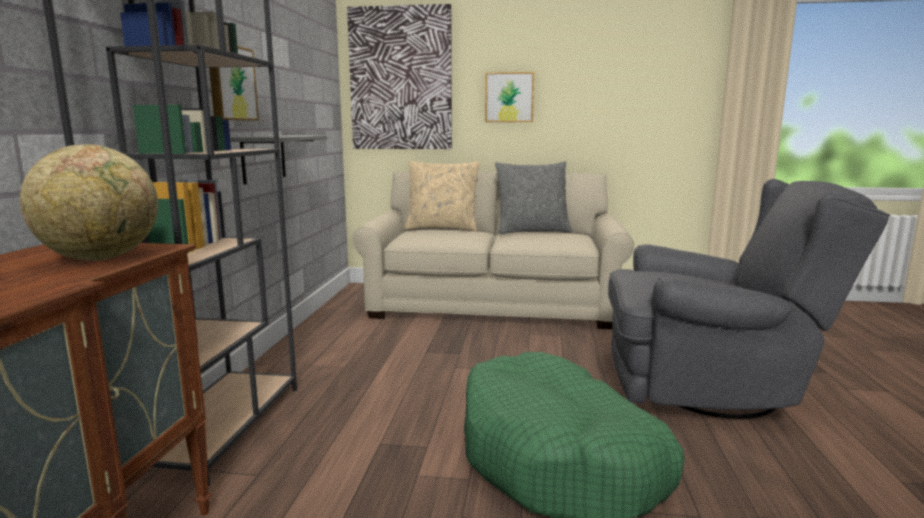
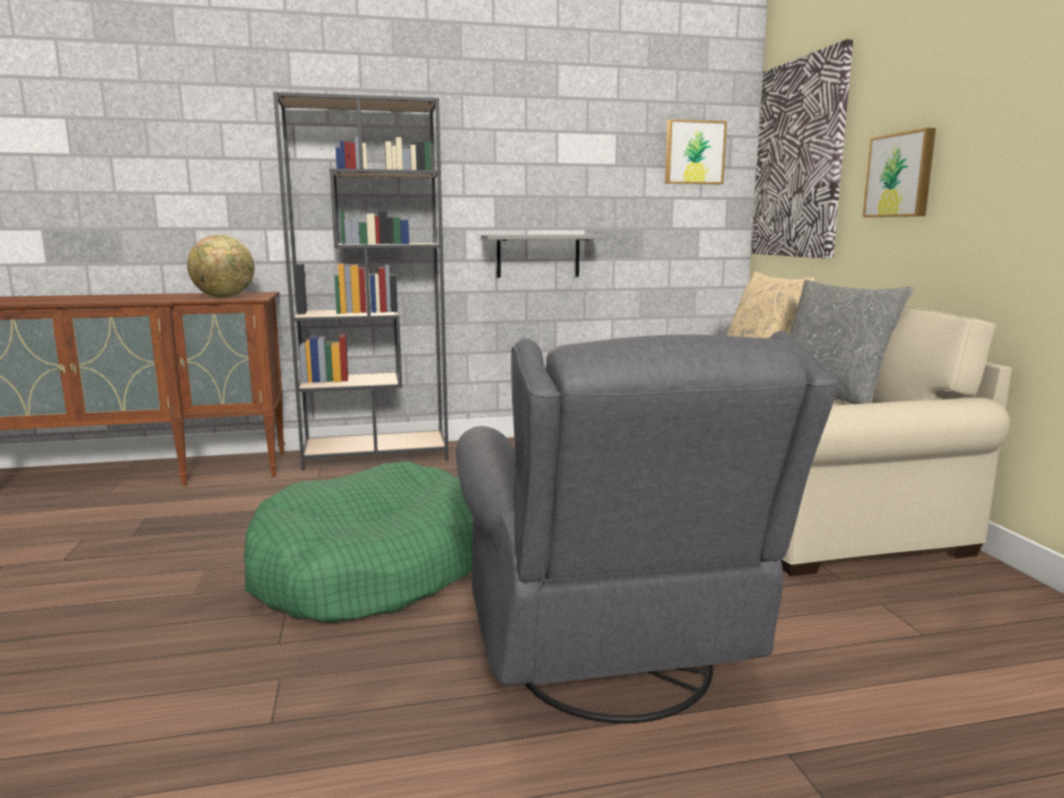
camera: 70 degrees right, 0 degrees up
(230, 83) = (489, 187): picture -> picture (694, 152)

